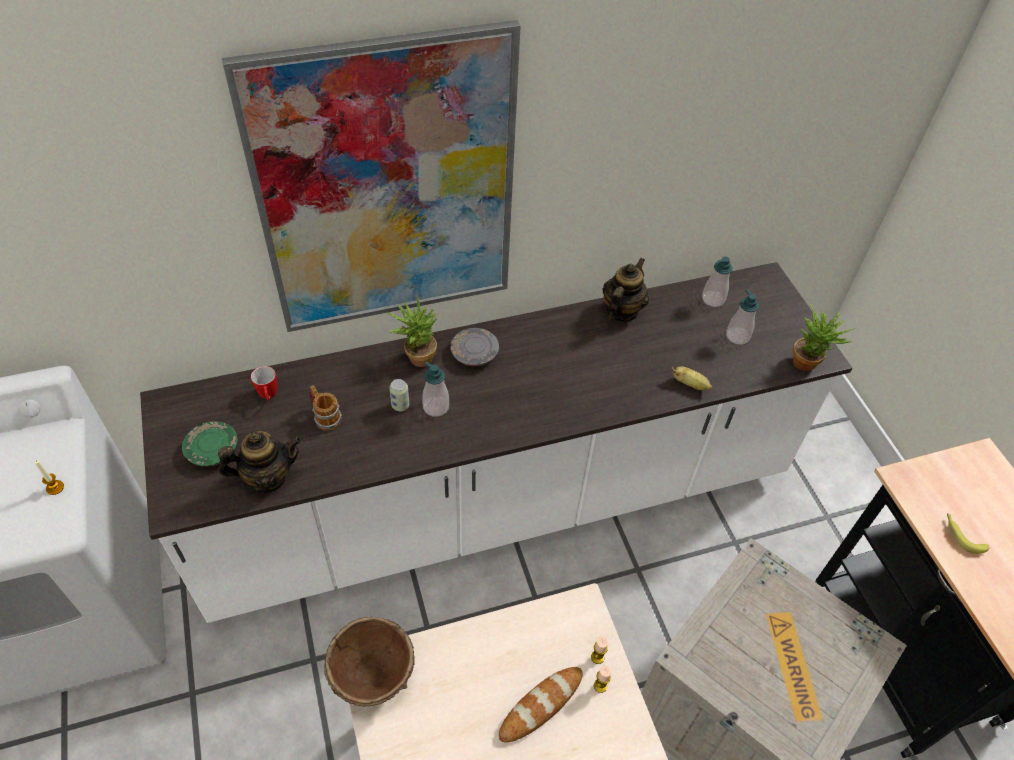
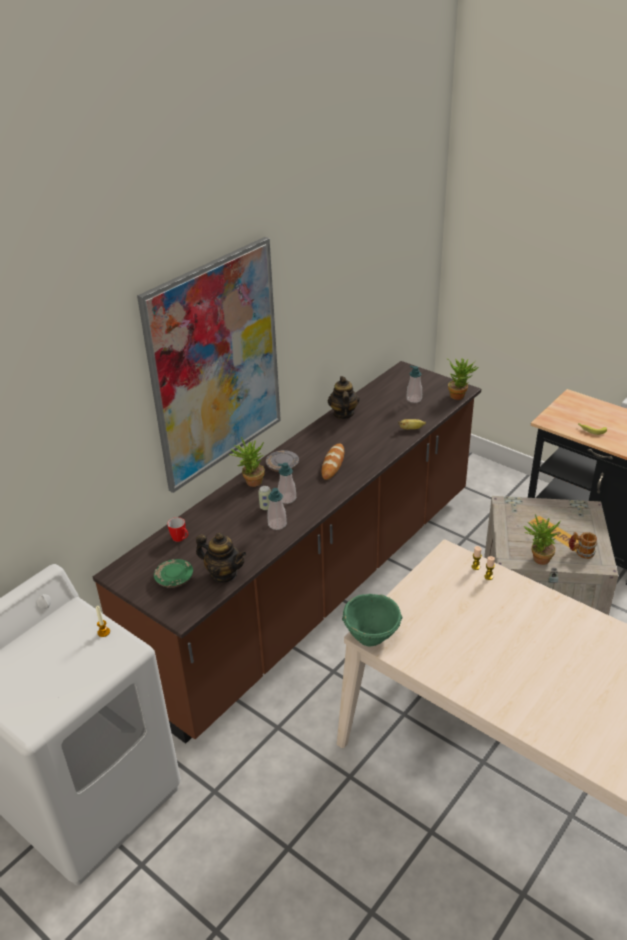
camera: 30 degrees left, 15 degrees down
(267, 477) = (223, 574): teapot -> teapot turned 75 degrees clockwise
(325, 416) = (227, 532): mug -> mug (581, 552)
(374, 676) = (372, 635): brown bowl -> green bowl
(499, 503) = (317, 587): white counter -> brown counter
(541, 705) = (469, 600): bread -> bread (333, 463)
(713, 299) = (385, 389): soap dispenser -> soap dispenser (277, 524)
(724, 685) = (538, 559): none -> potted plant

